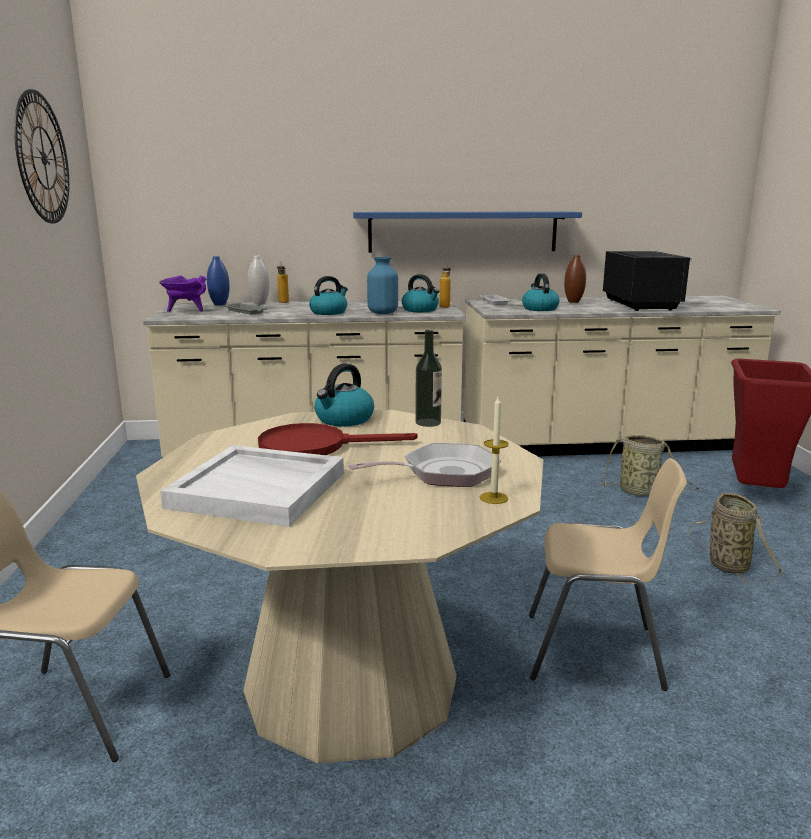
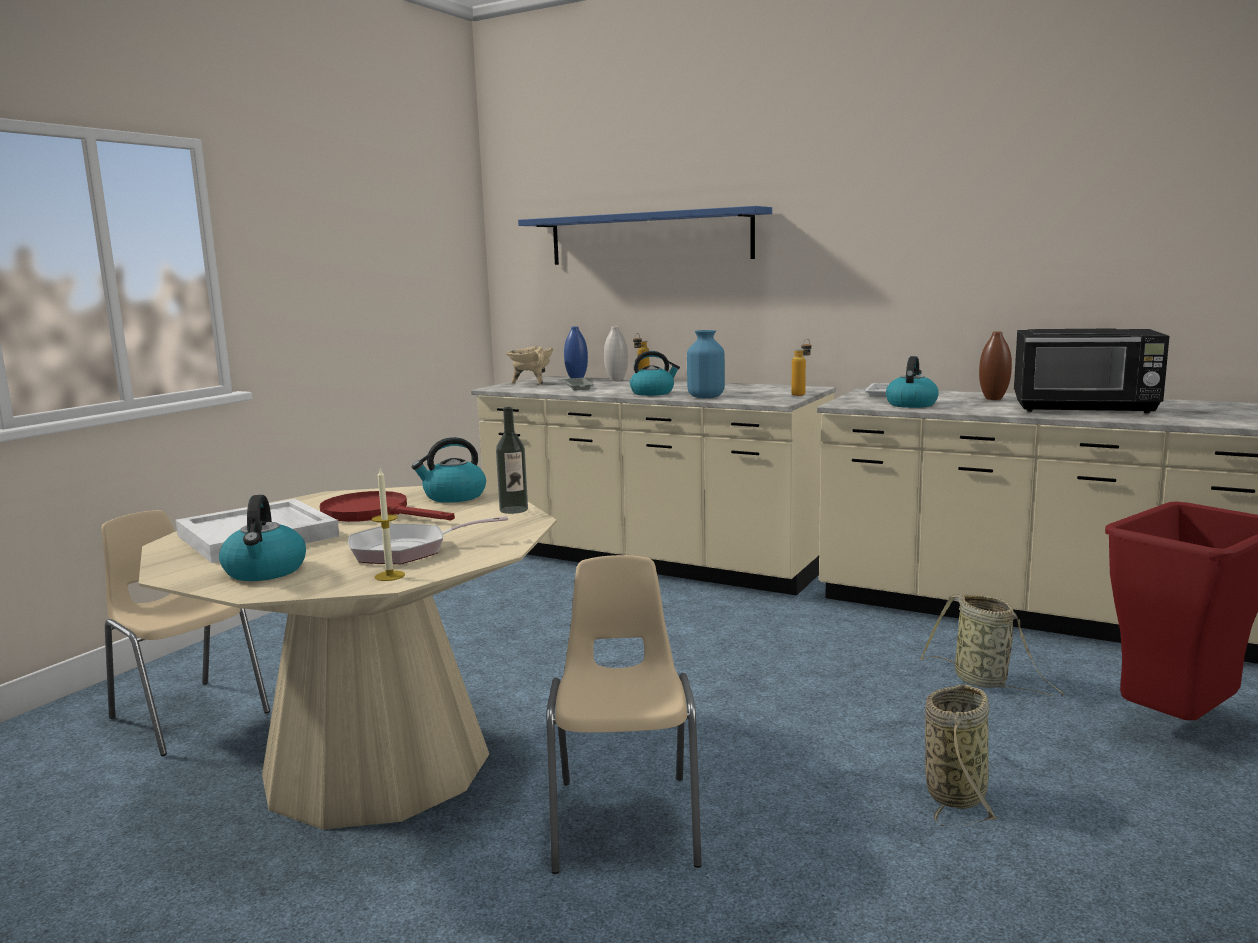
camera: 35 degrees right, 5 degrees down
(43, 158) = (398, 232): wall clock -> none
(186, 310) = (531, 383): purple cooking pot -> beige cooking pot
(420, 310) = (758, 396): kettle -> kettle (265, 571)
(443, 473) = (407, 550): frying pan -> frying pan turned 150 degrees clockwise
(463, 231) = (859, 299): blue shelf -> blue shelf (648, 238)
(594, 652) = (626, 821): beige chair -> beige chair turned 135 degrees counterclockwise
(641, 304) = (1085, 408): black microwave -> black microwave turned 75 degrees clockwise

